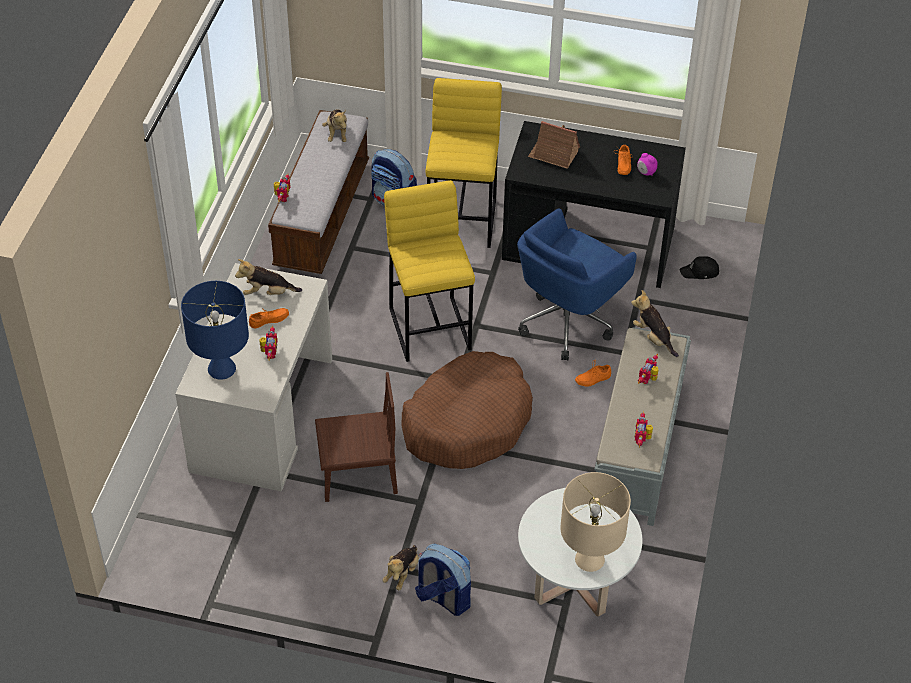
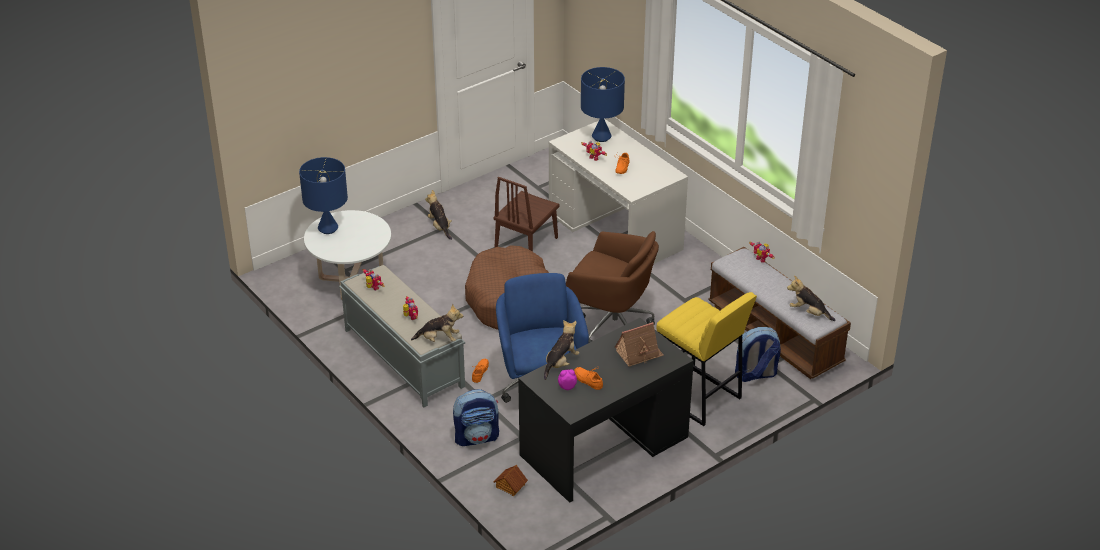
camera: 130 degrees right, 10 degrees down
(268, 293) = (646, 176): plush toy -> plush toy (561, 363)
(429, 327) = (610, 328): yellow stool -> brown office chair
(443, 598) = (406, 232): backpack -> backpack (477, 437)
(589, 562) = (328, 229): beige table lamp -> blue table lamp
(700, 272) = (510, 486): black cap -> toy house

